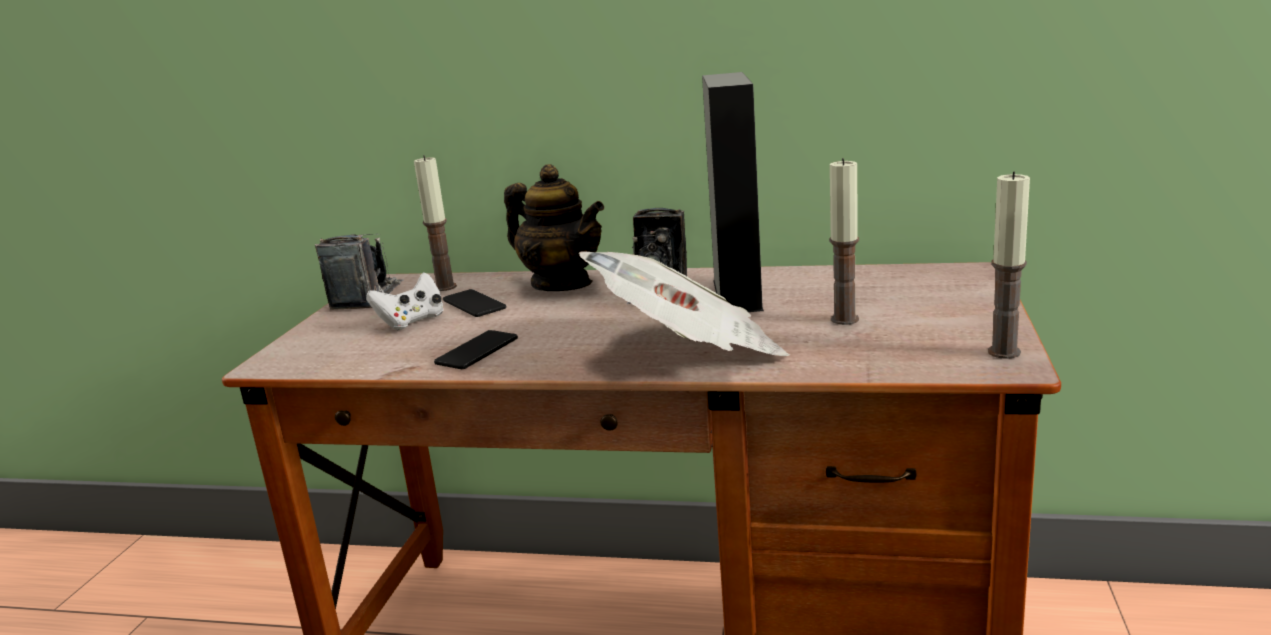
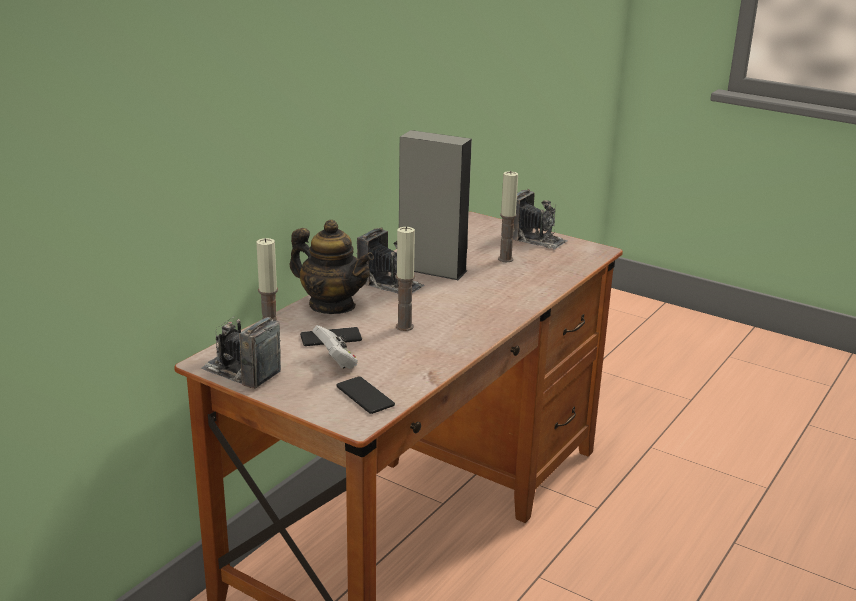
camera: 70 degrees left, 5 degrees up
(477, 351) = (429, 350): phone -> phone (365, 396)
(561, 284) = (332, 306): teapot -> teapot turned 60 degrees clockwise
(690, 352) = (505, 299): newspaper -> none
(966, 318) = (536, 239): none -> camera
(1004, 352) = (583, 246): candle -> candle (404, 326)

